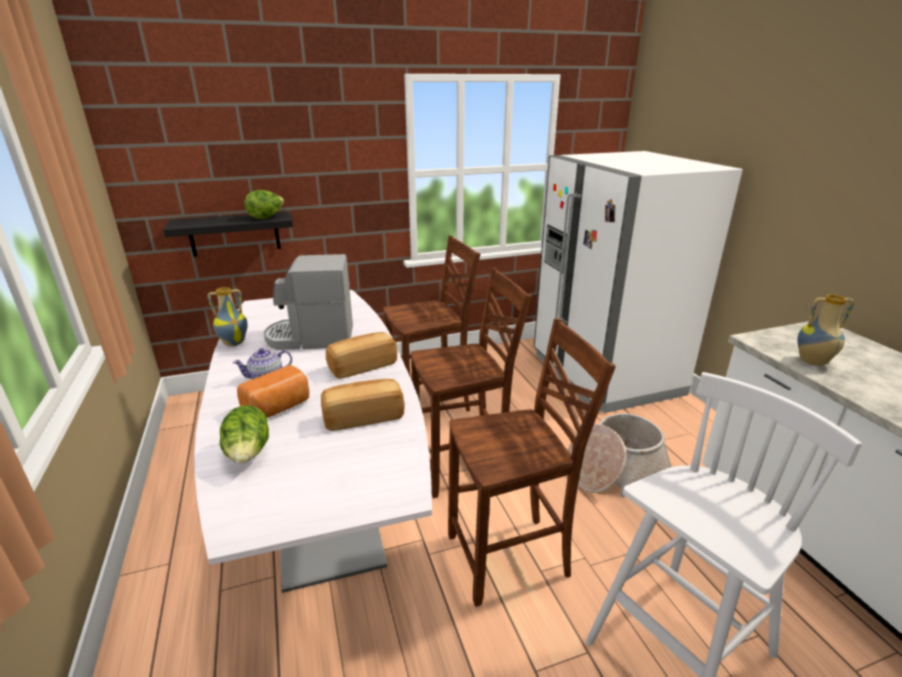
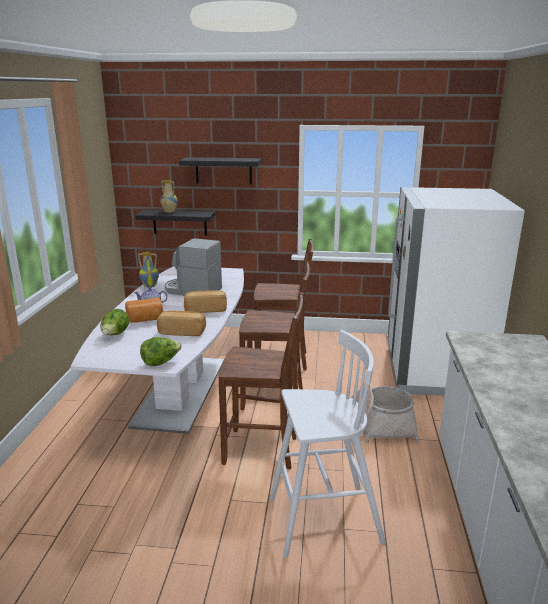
camera: 25 degrees right, 5 degrees down
(266, 217) = (196, 213): lettuce -> lettuce (161, 362)
(297, 148) = (223, 170): none -> black shelf
(813, 362) = (480, 355): vase -> vase (169, 212)

